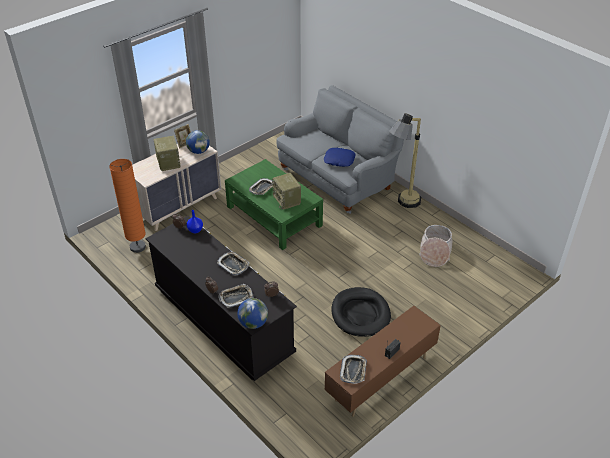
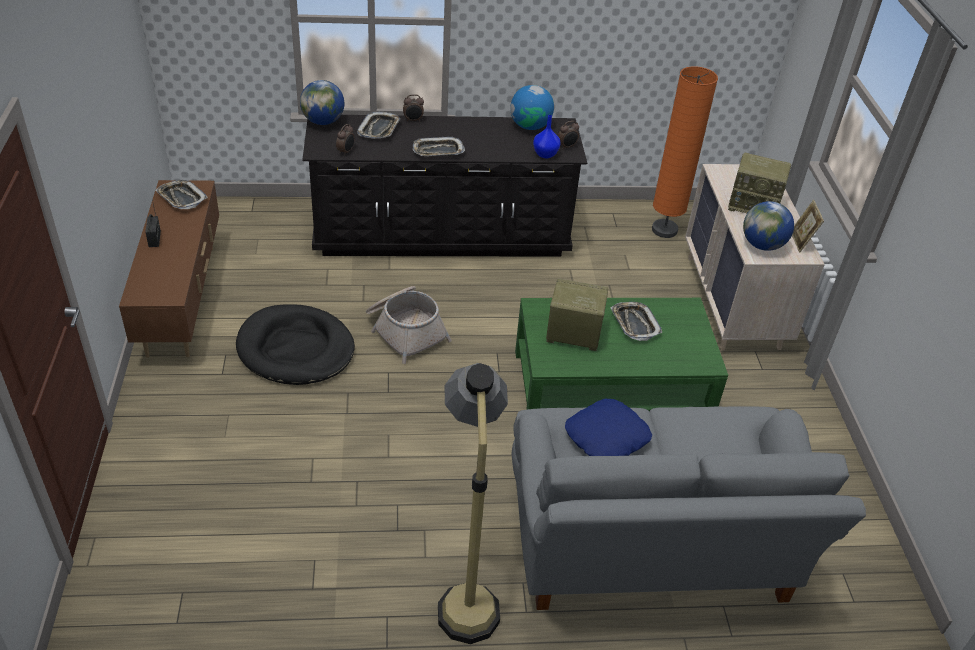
camera: 125 degrees right, 0 degrees up
(172, 248) = (530, 126): none -> globe
(435, 252) = (295, 533): basket -> basket (405, 330)

